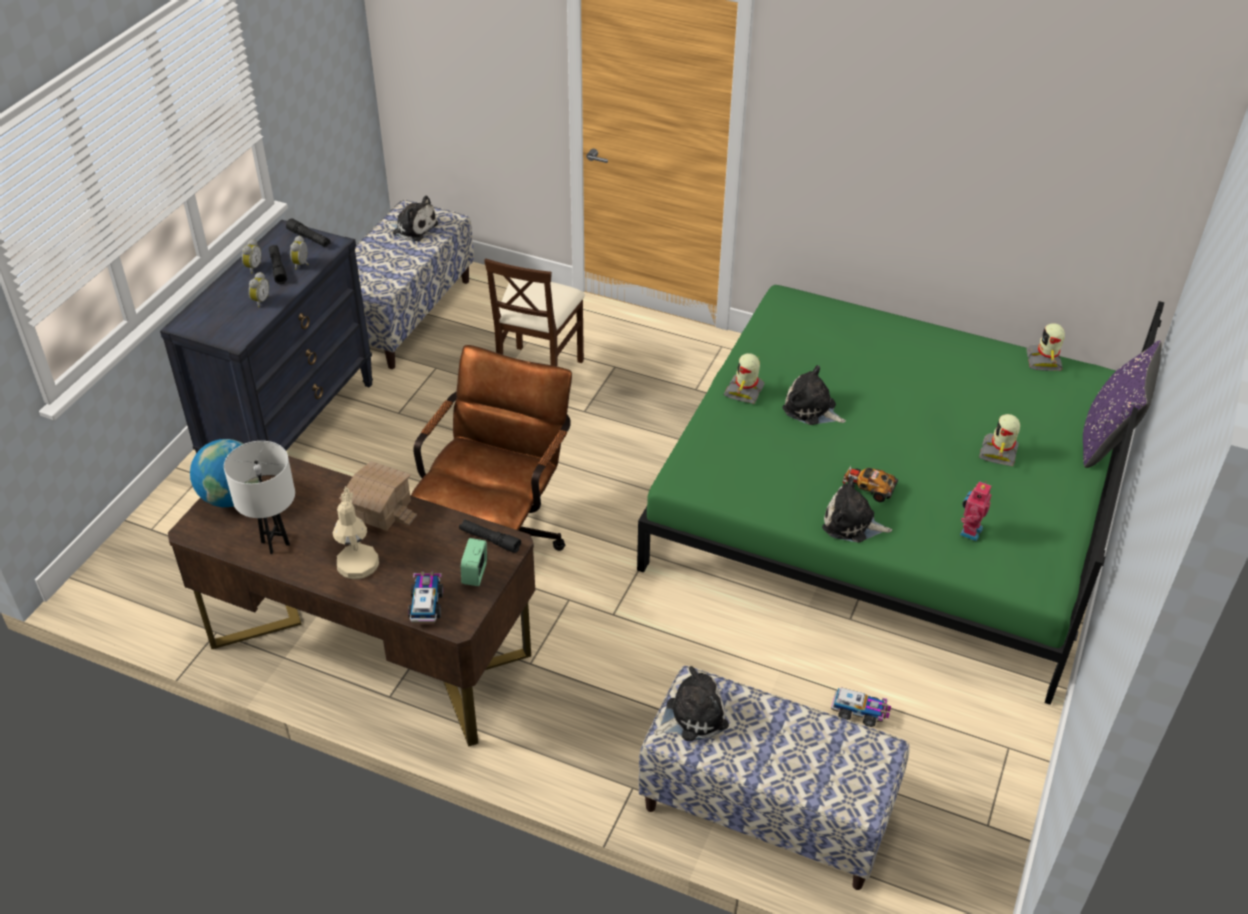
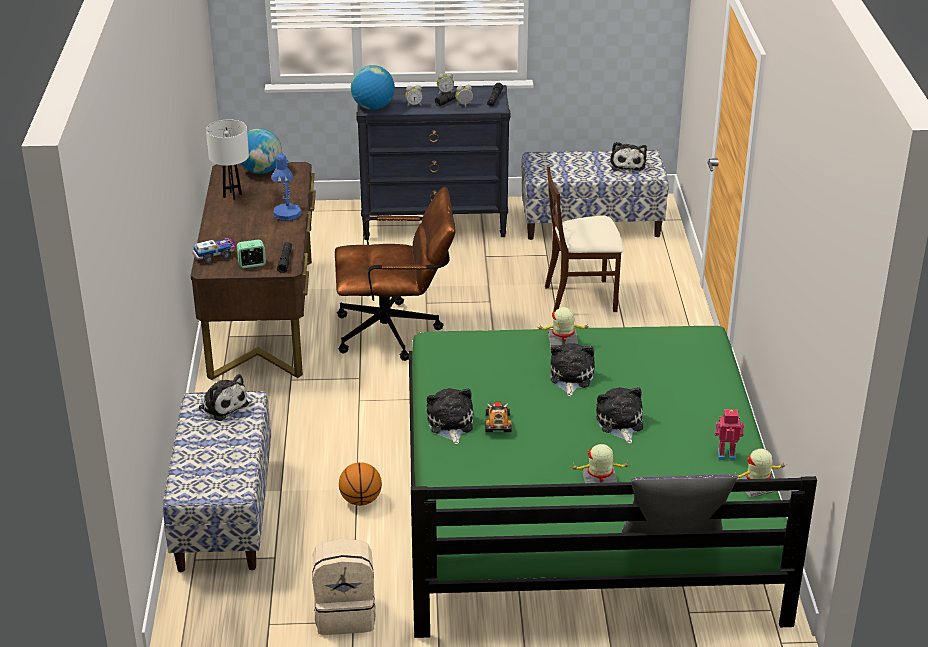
camera: 65 degrees right, 10 degrees down
(231, 334) = (373, 107): none -> globe
(358, 570) = (228, 227): beige table lamp -> none
(379, 507) = (286, 217): toy house -> blue table lamp
(803, 674) = (360, 500): none -> basketball
(860, 712) = (340, 536): toy truck -> none
(909, 405) = (620, 423): none -> plush toy
(969, 531) = (484, 481): toy robot -> toy robot (726, 454)
(994, 750) = (346, 614): none -> beige backpack

